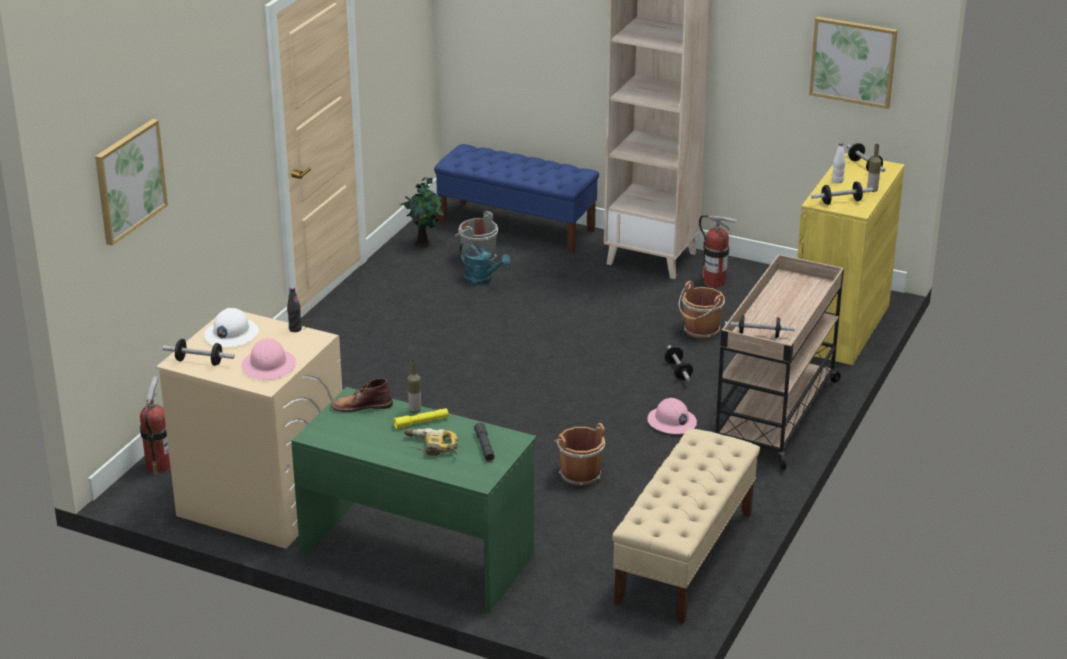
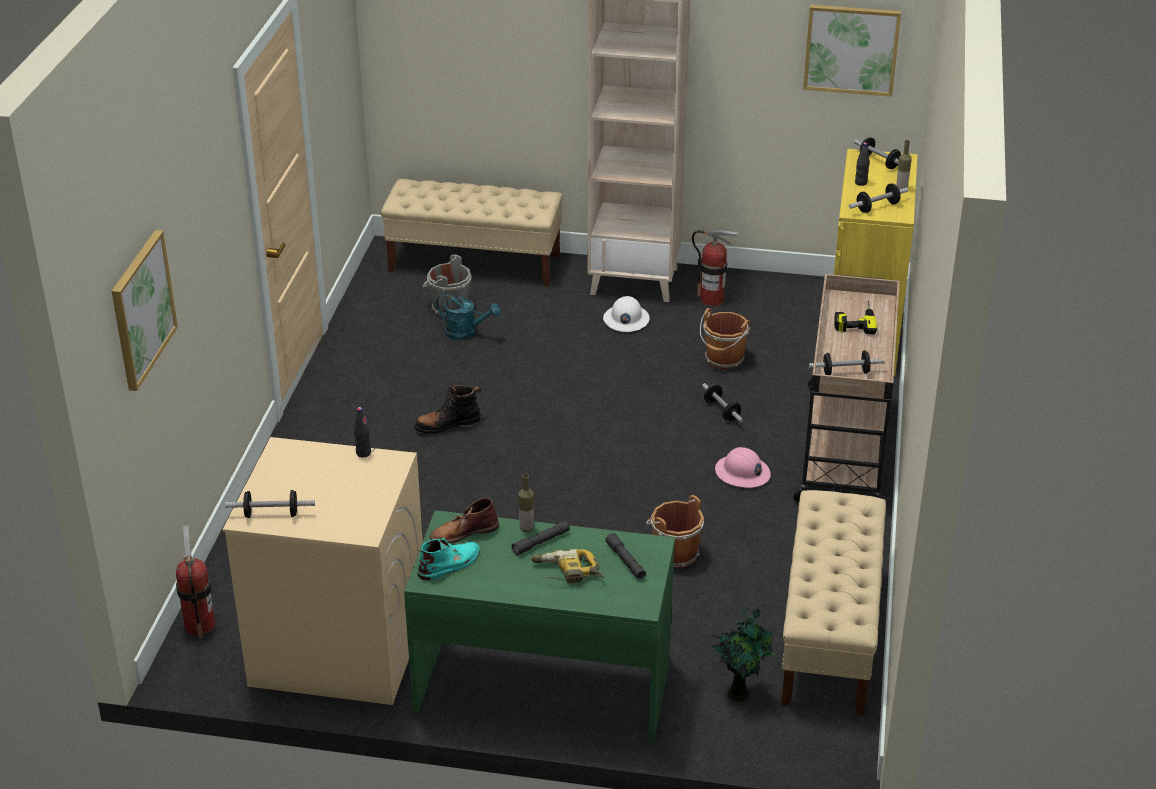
camera: 15 degrees left, 5 degrees up
(231, 335) = (292, 472): white hard hat -> white hard hat (626, 319)
(269, 366) = (356, 506): pink hard hat -> none
(338, 426) = (450, 564): none -> turquoise boot
(421, 422) = (541, 542): yellow flashlight -> grey flashlight
(424, 243) = (382, 298): potted plant -> potted plant (739, 692)
(432, 348) = (447, 425): none -> black boot
(517, 227) = (475, 263): blue bench -> beige bench
(791, 296) = (854, 320): none -> power drill
(837, 181) = (861, 183): white bottle -> black bottle

